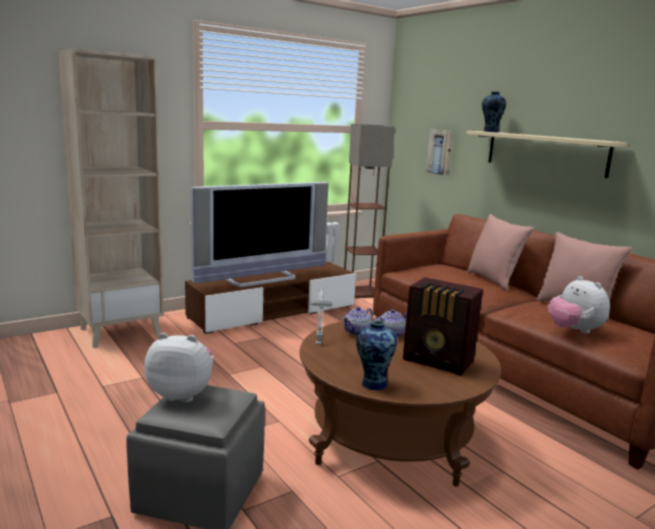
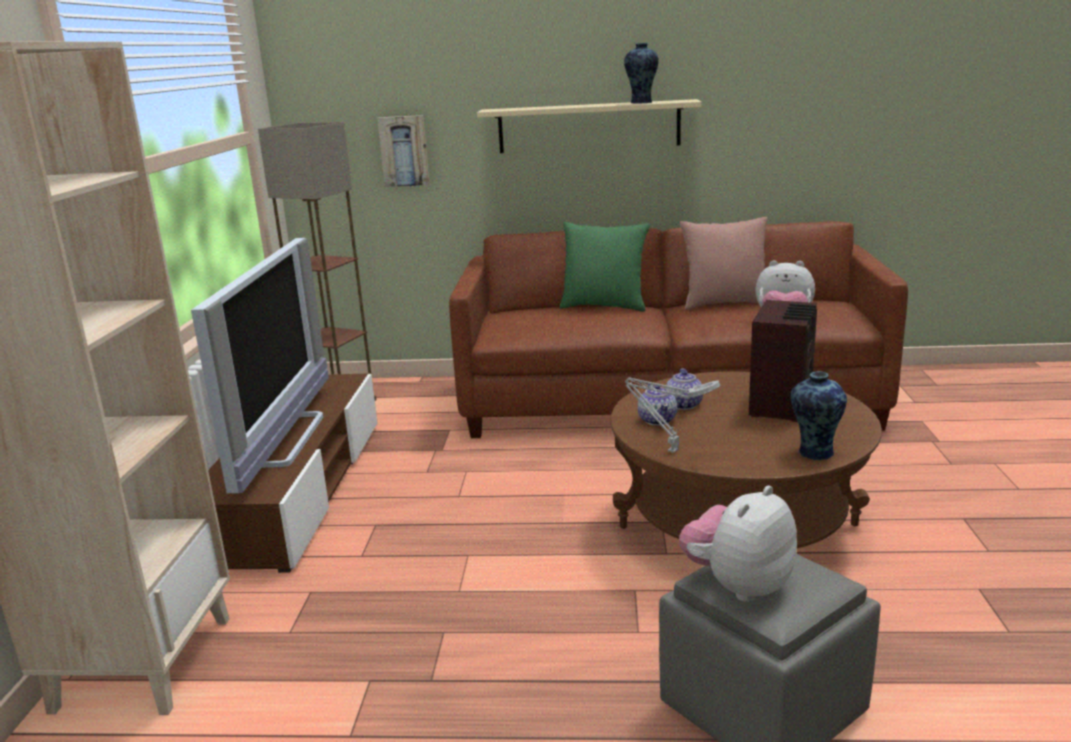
camera: 50 degrees left, 5 degrees up
(439, 361) = (782, 404): radio -> radio turned 45 degrees counterclockwise
(490, 131) = (509, 109): vase -> vase (641, 102)
(493, 280) = (604, 306): pink pillow -> green pillow

